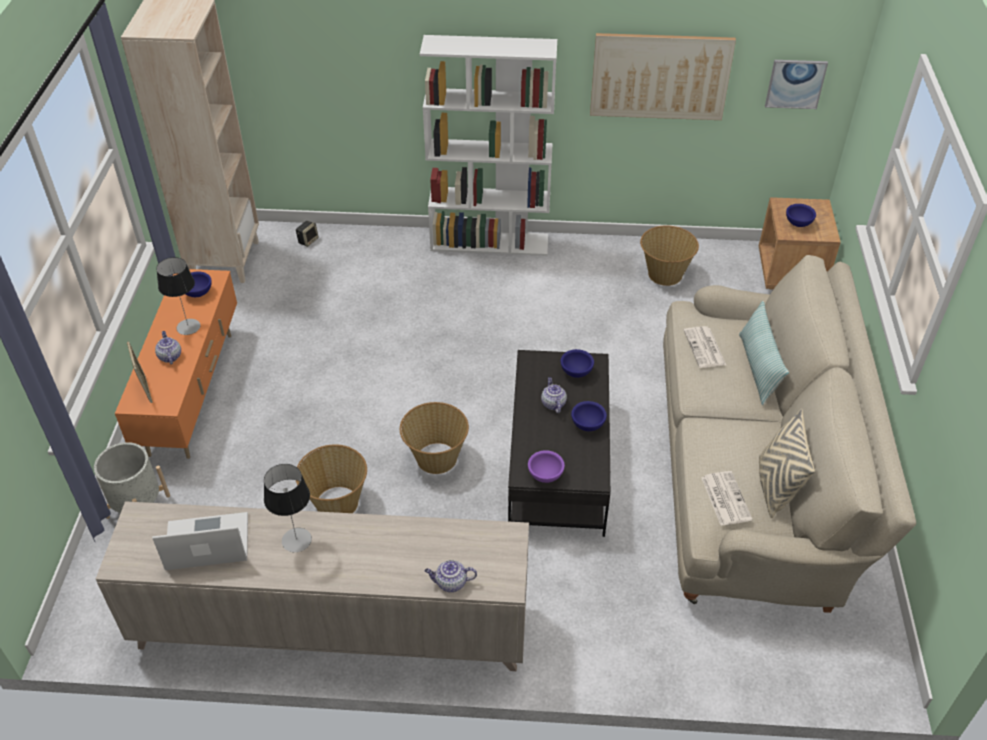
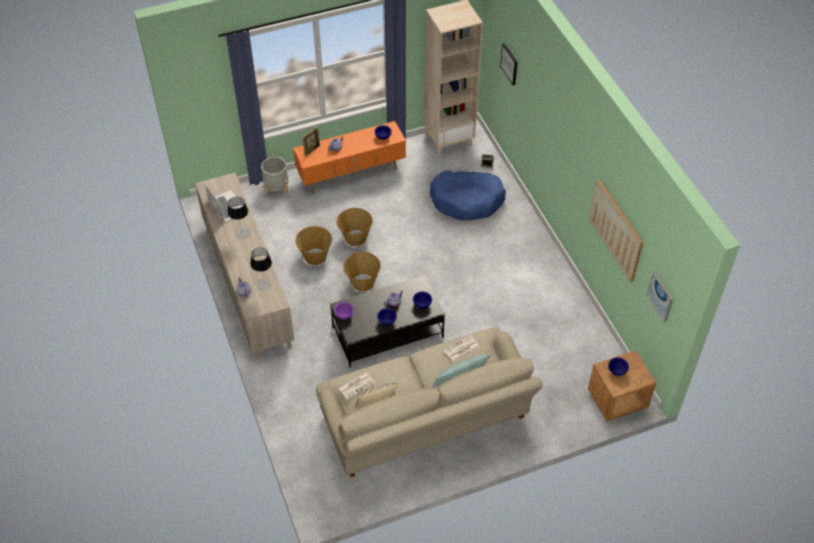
camera: 65 degrees right, 5 degrees up
(188, 327) = (358, 145): table lamp -> table lamp (264, 284)
(278, 46) = (509, 64): none -> picture
(358, 283) = (467, 200): none -> blue dog bed
(490, 242) = (540, 242): white bookcase -> none
(664, 274) = (569, 334): basket -> basket (355, 237)

